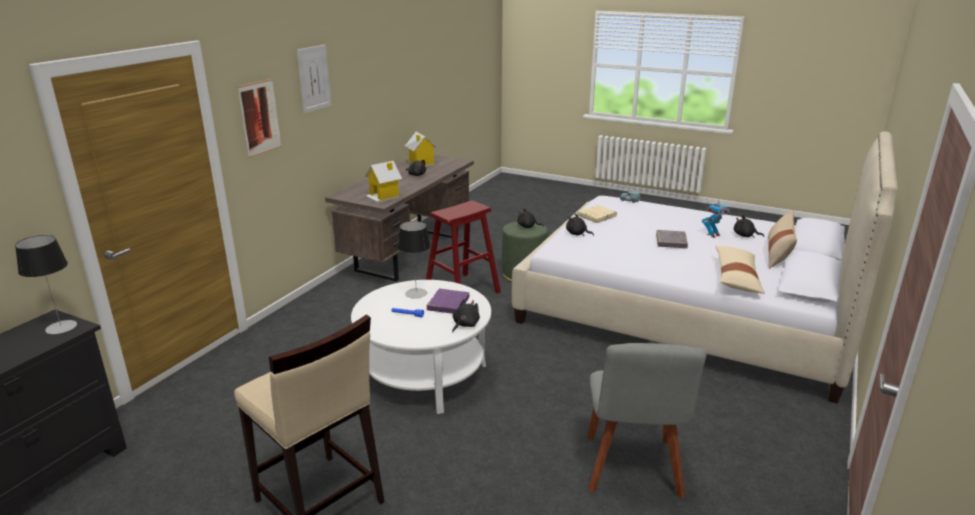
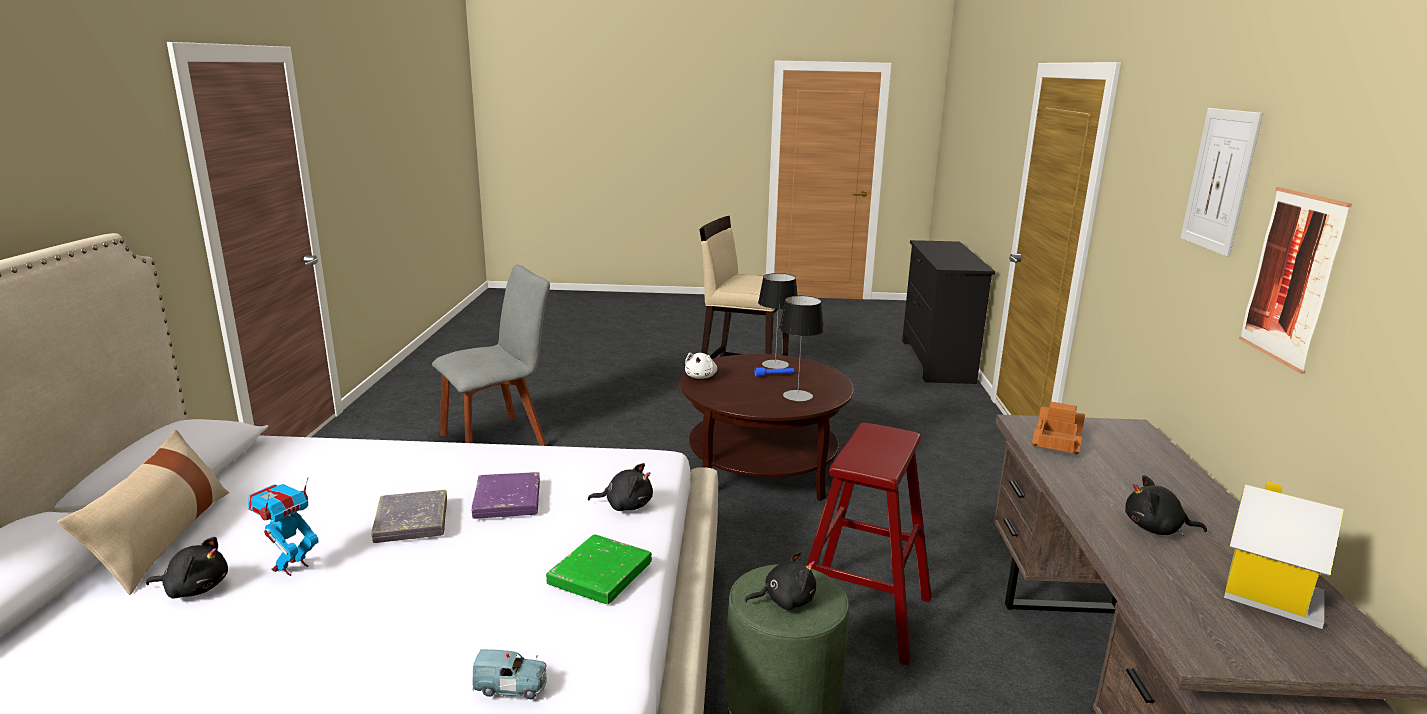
camera: 155 degrees right, 5 degrees down
(61, 327) = (956, 266): table lamp -> table lamp (775, 364)
(259, 117) = (1133, 204): picture -> picture (1291, 277)
(384, 197) = (1055, 439): toy house -> toy truck
(424, 376) = (762, 469): white coffee table -> brown coffee table
(448, 304) = (743, 391): purple book -> purple book (507, 500)
(465, 325) = (701, 377): black plush toy -> white plush toy
(596, 216) = (600, 574): beige book -> green book
(632, 470) = (498, 439): grey chair -> grey chair turned 75 degrees clockwise
(736, 278) = (313, 462): beige pillow -> none

